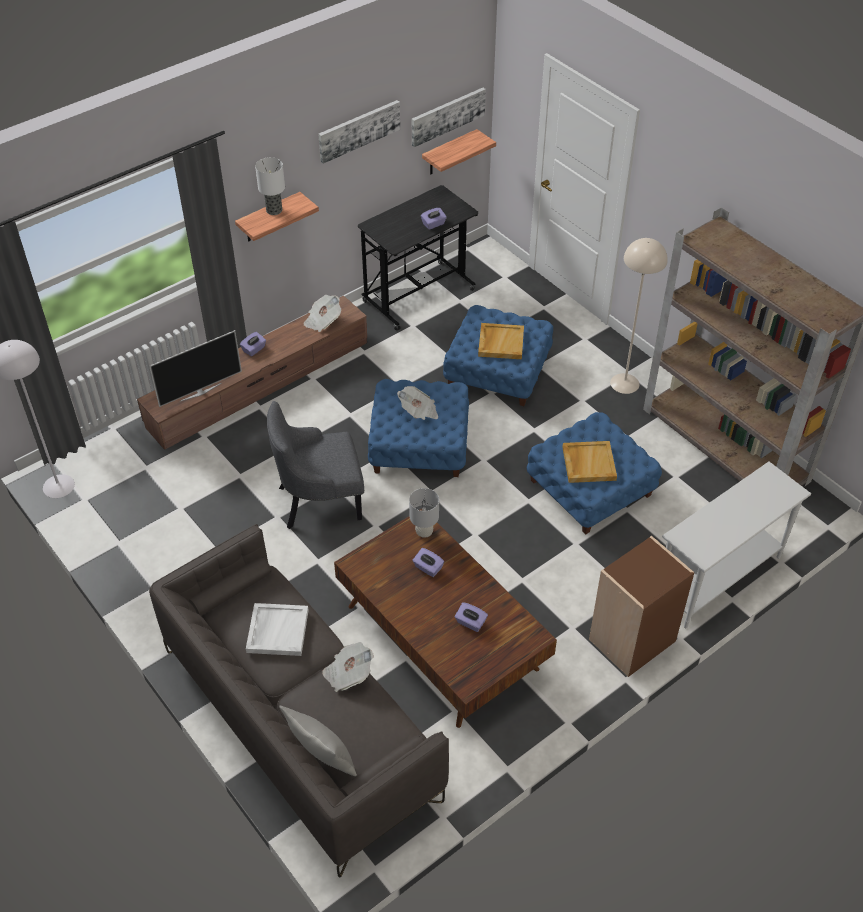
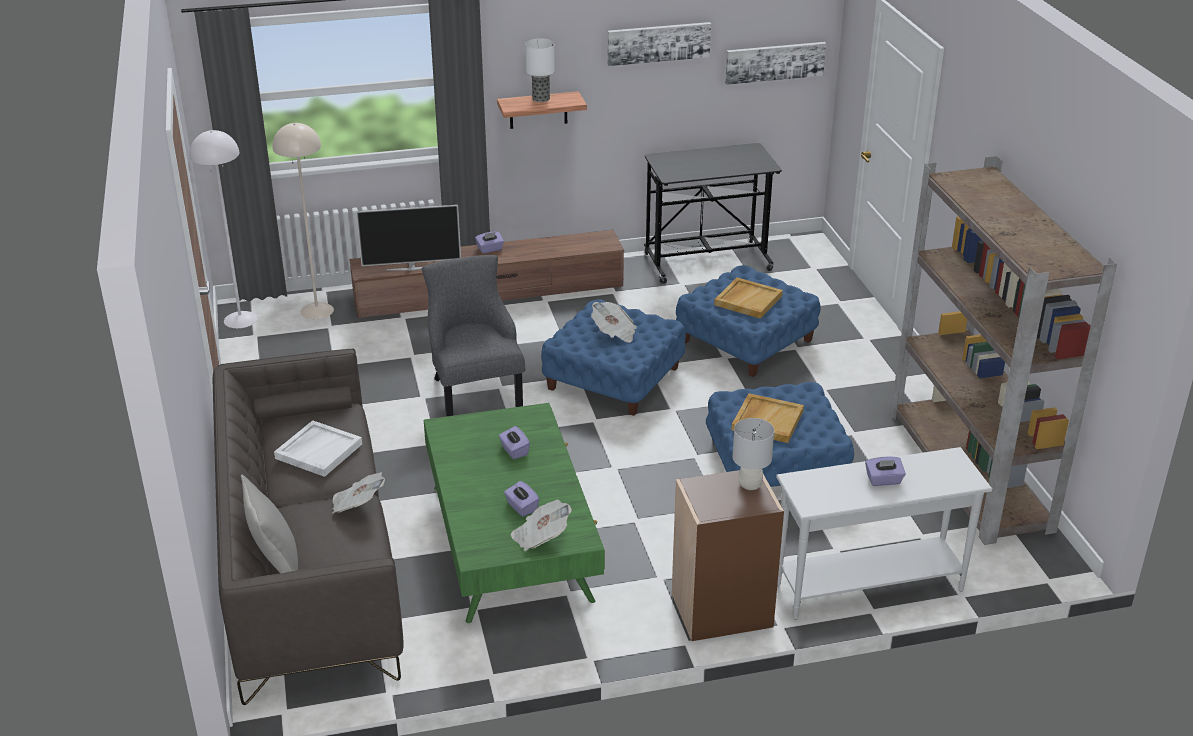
camera: 25 degrees right, 15 degrees down
(321, 501) = (476, 396): grey armchair -> grey armchair turned 60 degrees clockwise
(322, 321) = (575, 243): newspaper -> newspaper (540, 537)
(423, 532) = (533, 421): grey table lamp -> grey table lamp (749, 485)
(433, 224) = (725, 169): purple tissue box -> purple tissue box (883, 480)
(442, 636) = (512, 541): brown coffee table -> green coffee table
(449, 153) = (774, 108): shelf -> none
(625, 383) = (885, 387): beige floor lamp -> beige floor lamp (317, 311)

